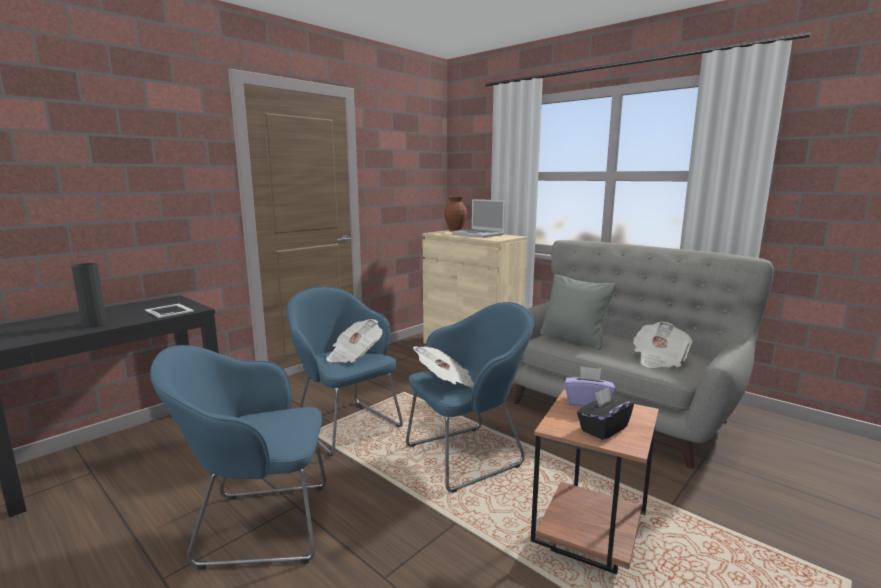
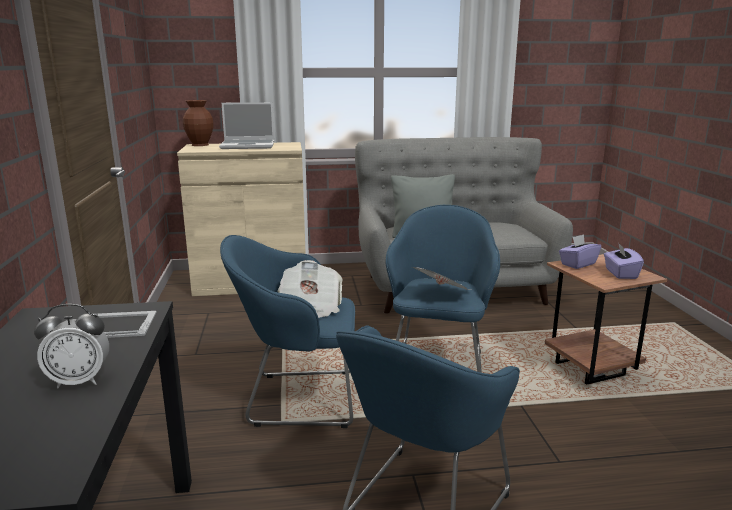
camera: 50 degrees left, 5 degrees up
(94, 324) = (79, 381): black vase -> alarm clock
(603, 429) = (620, 273): black tissue box -> purple tissue box
(658, 359) = (499, 231): newspaper -> none

